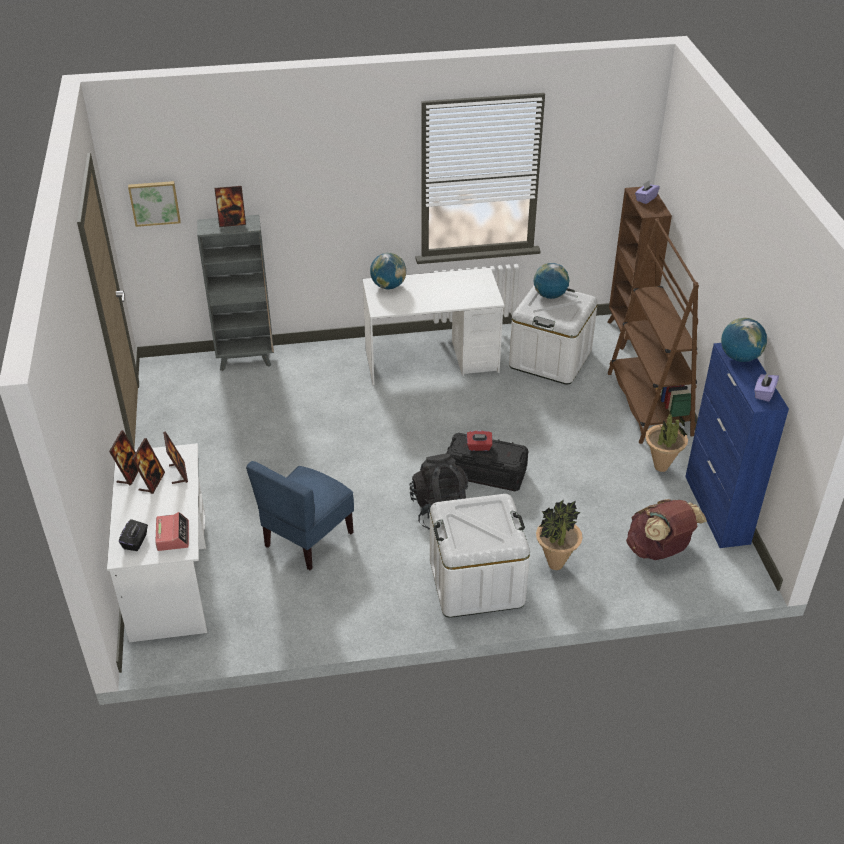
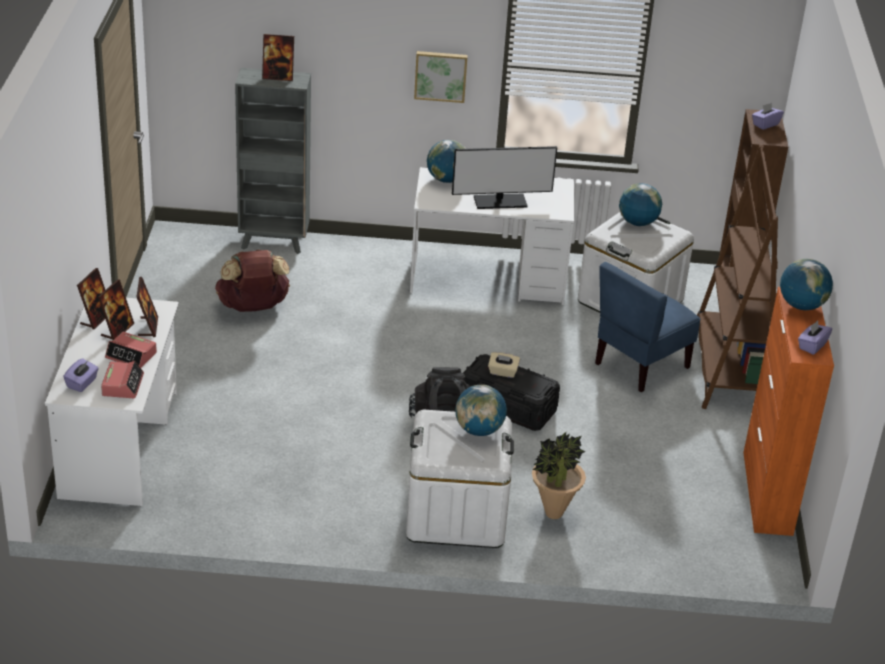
camera: 10 degrees right, 5 degrees down
(135, 542) = (82, 383): black tissue box -> purple tissue box
(154, 202) = (196, 41): picture -> picture (440, 75)
(172, 505) = (131, 355): none -> alarm clock
(307, 539) = (282, 436): blue chair -> blue chair (640, 365)
(439, 298) = (500, 202): none -> monitor
(479, 447) = (503, 372): red tissue box -> beige tissue box
(490, 513) = (479, 430): none -> globe
(659, 550) = (680, 521): brown backpack -> brown backpack (253, 307)
(661, 467) = (718, 437): potted plant -> none
(717, 510) = (767, 493): blue cabinet -> orange cabinet

